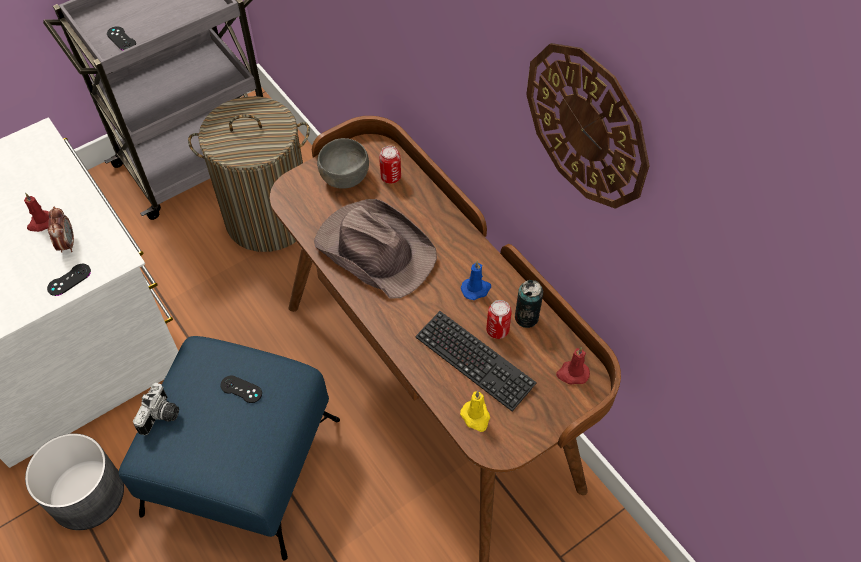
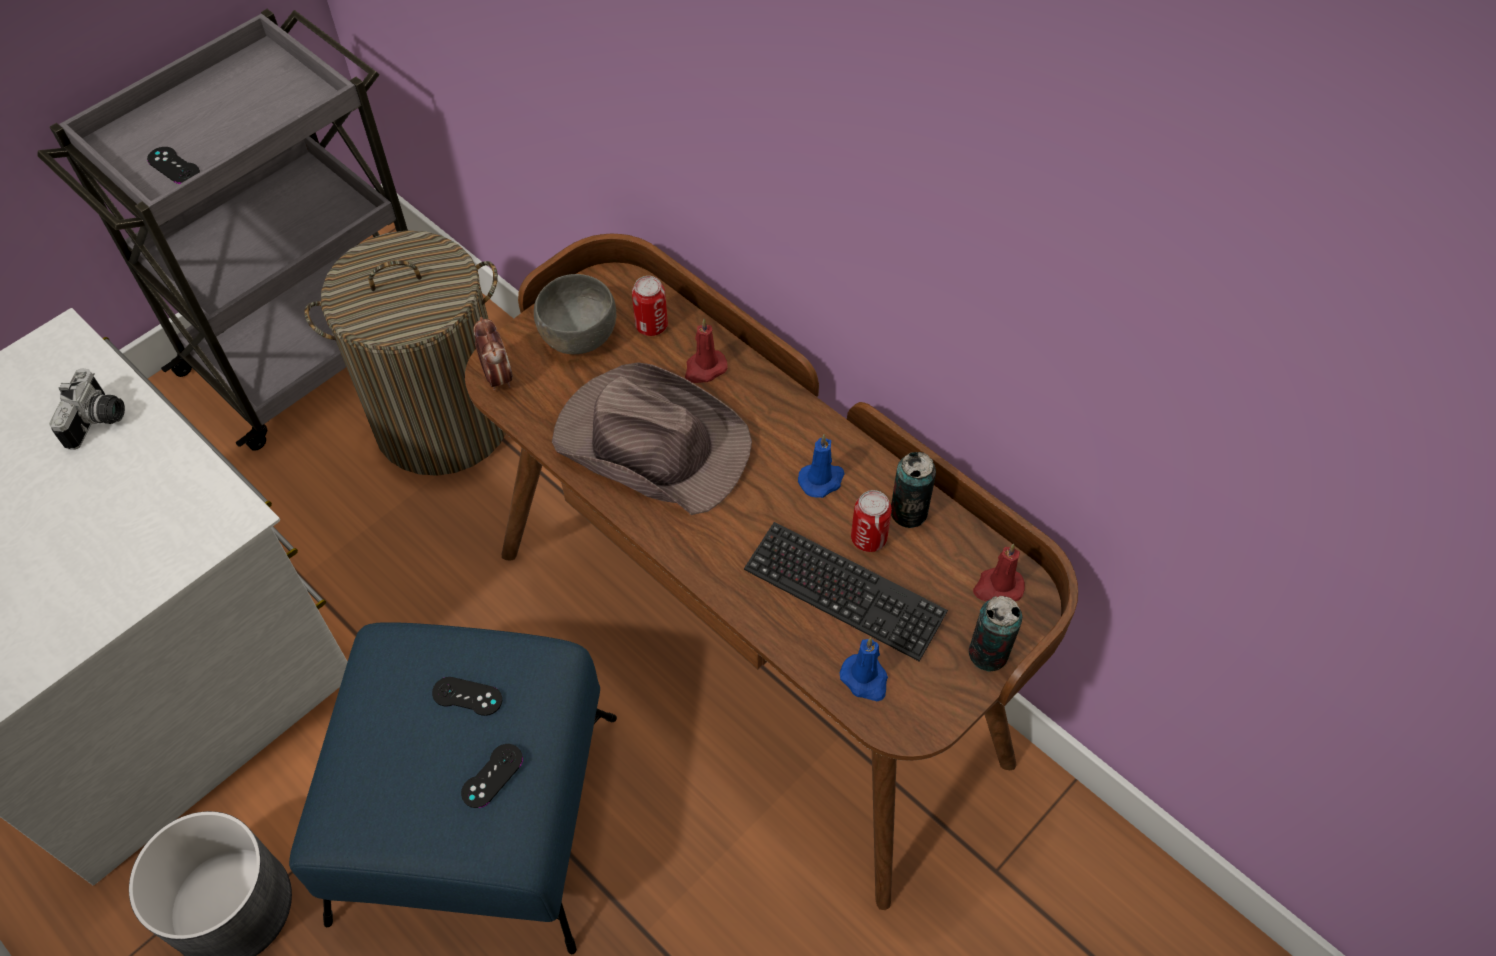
camera: 10 degrees left, 0 degrees up
(41, 223) = (93, 480): red candle -> red candle (704, 368)
(67, 244) = (144, 507): alarm clock -> alarm clock (498, 377)
(69, 280) = (158, 565): black game controller -> black game controller (492, 776)
(162, 417) = (346, 762): camera -> camera (99, 421)
(476, 417) = (865, 679): yellow candle -> blue candle
(557, 414) = (988, 653): none -> can
(587, 126) = (996, 194): wall clock -> none

